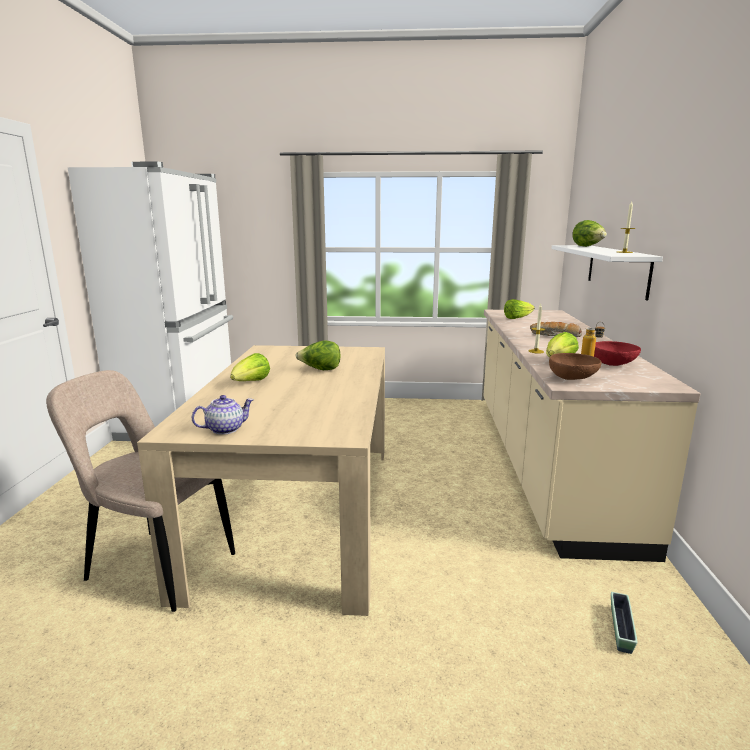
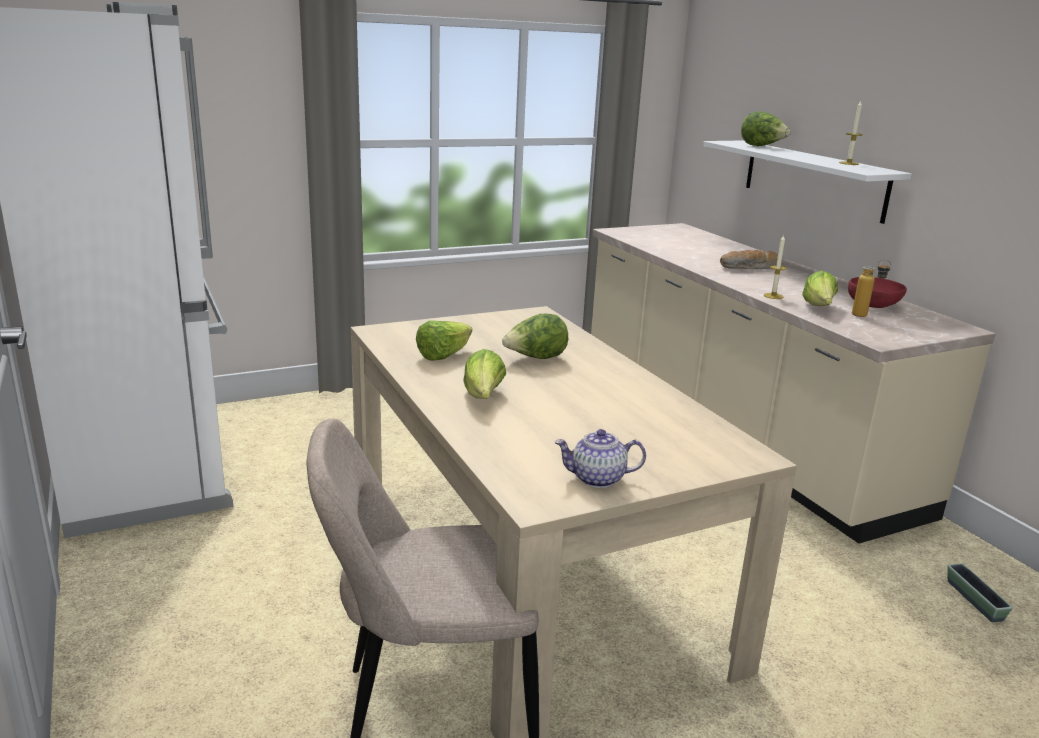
camera: 30 degrees left, 5 degrees up
(225, 429) = (597, 479): teapot -> teapot turned 120 degrees counterclockwise
(517, 318) = (660, 242): lettuce -> lettuce (443, 355)
(573, 379) = (873, 332): brown bowl -> none

